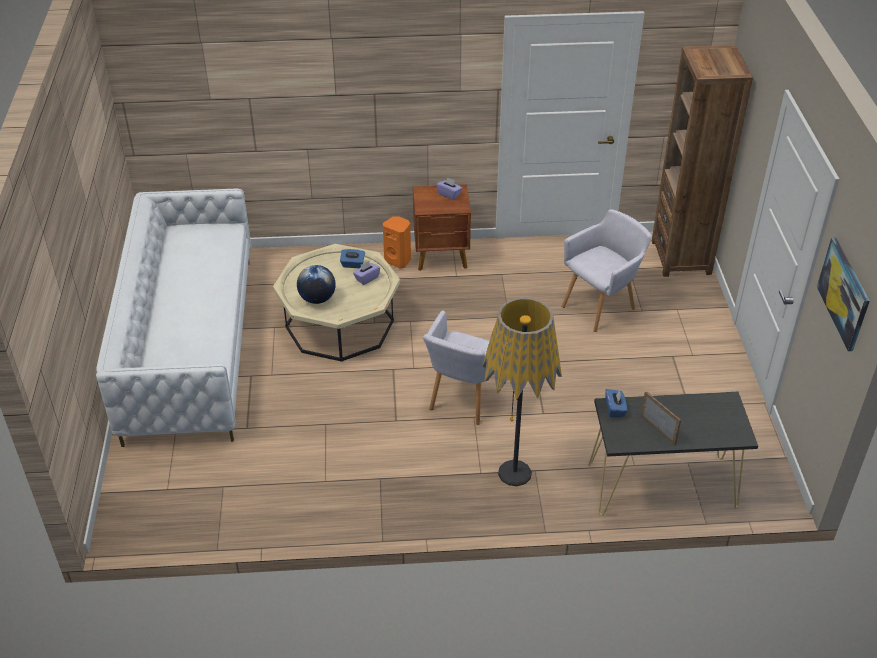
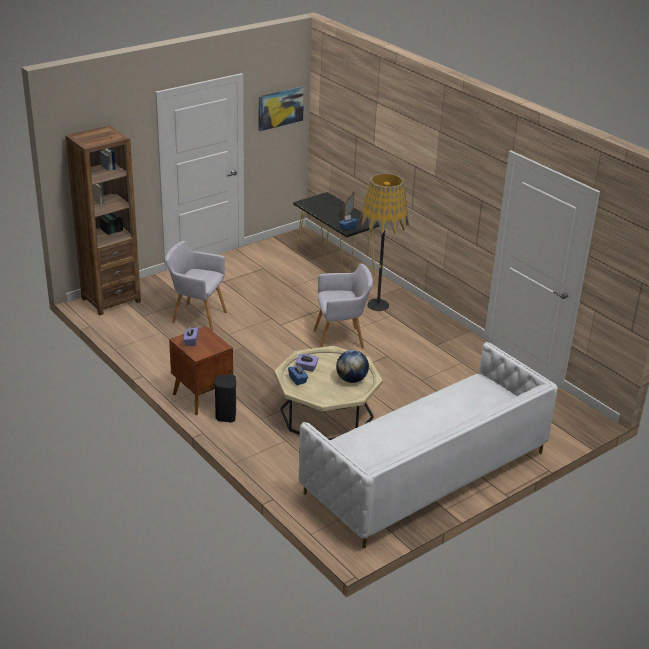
camera: 125 degrees left, 10 degrees down
(398, 260) = (225, 416): orange speaker -> black speaker

